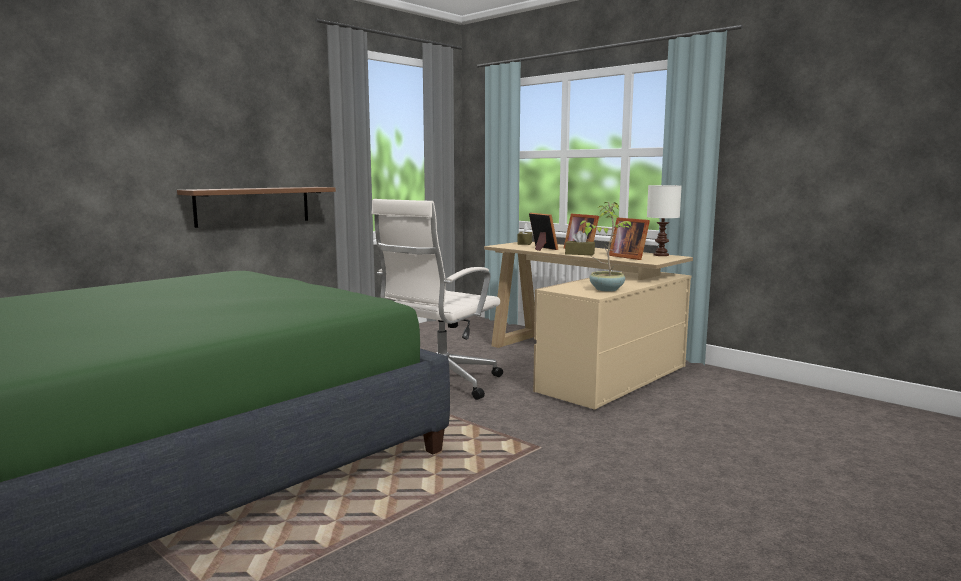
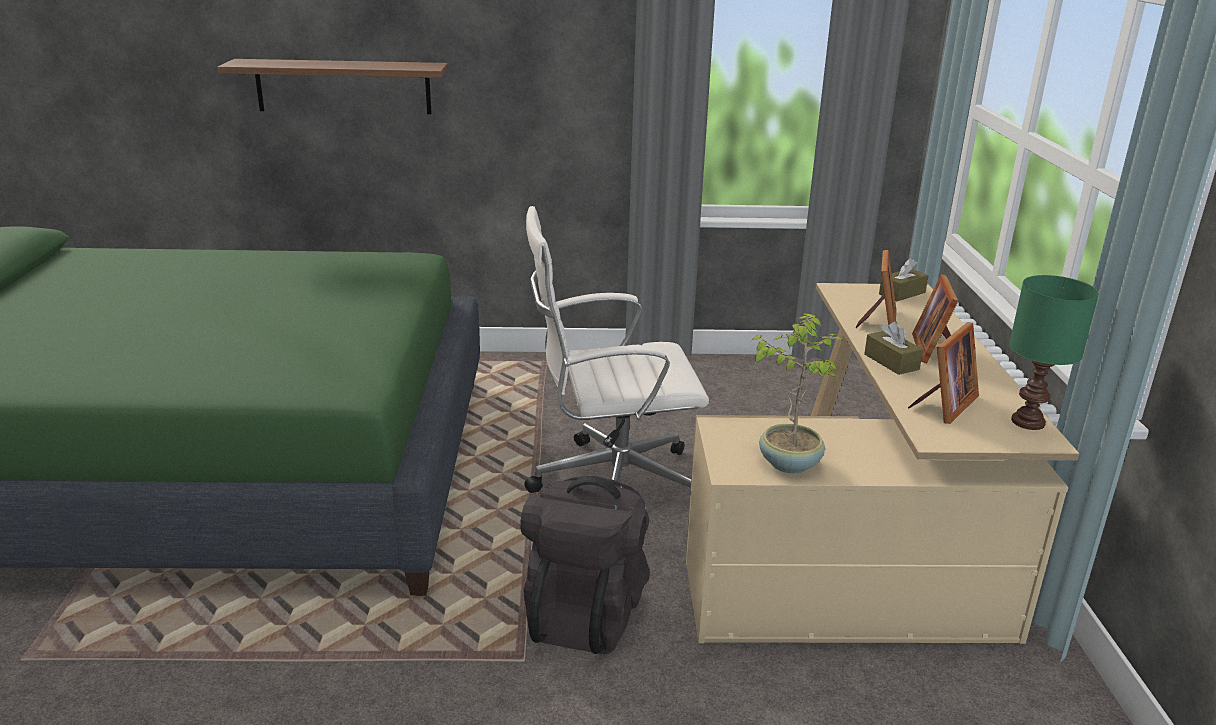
camera: 45 degrees right, 15 degrees up
(253, 206) = (514, 154): shelf -> shelf (343, 86)
(528, 423) = (585, 612): none -> black backpack
(628, 257) = (943, 405): picture frame -> picture frame turned 150 degrees counterclockwise
(661, 255) = (1028, 421): white table lamp -> green table lamp

